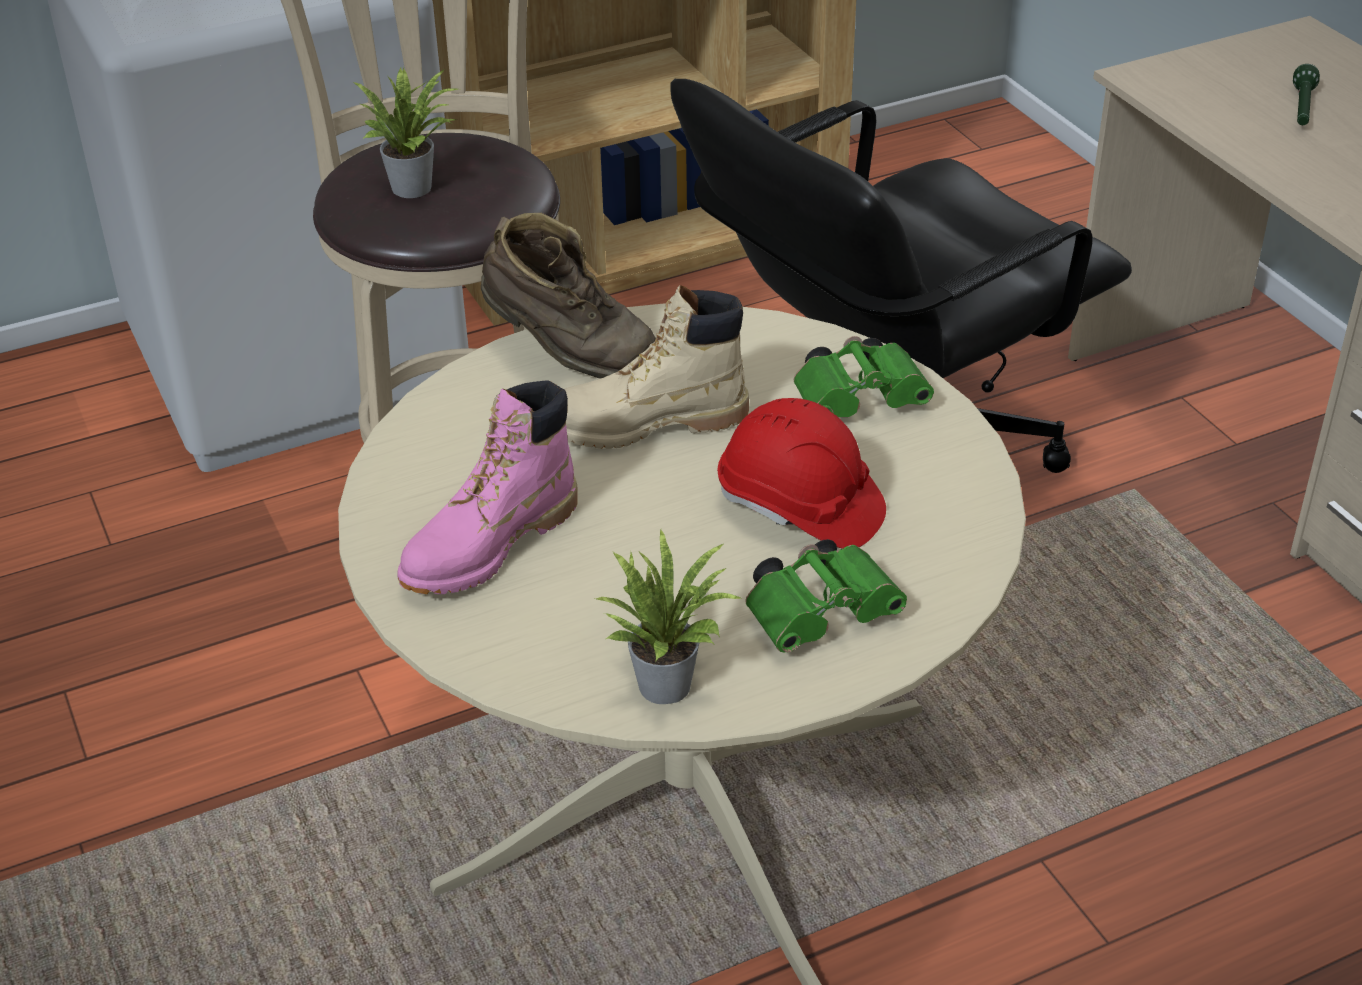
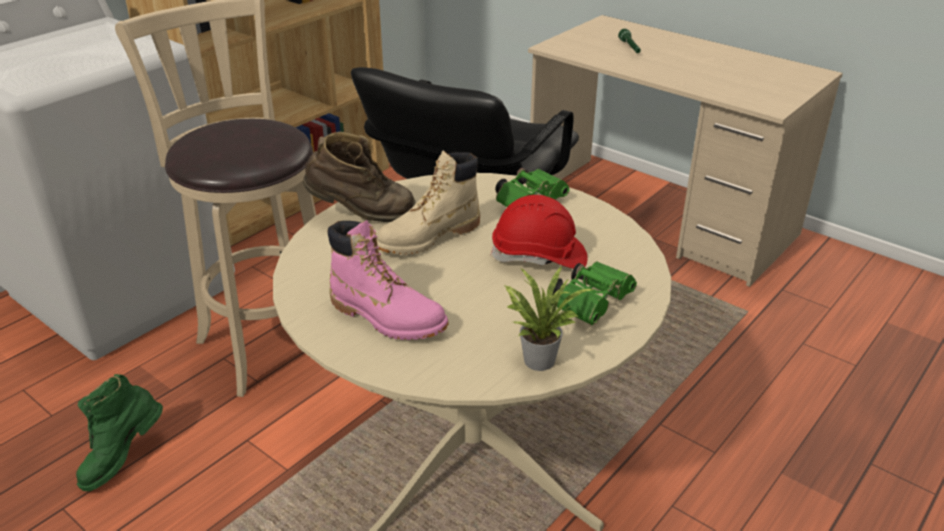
camera: 25 degrees left, 5 degrees down
(174, 642) = (123, 458): none -> green boot
(417, 186) = (231, 145): potted plant -> none
(490, 546) = (387, 317): pink boot -> pink boot turned 75 degrees counterclockwise

